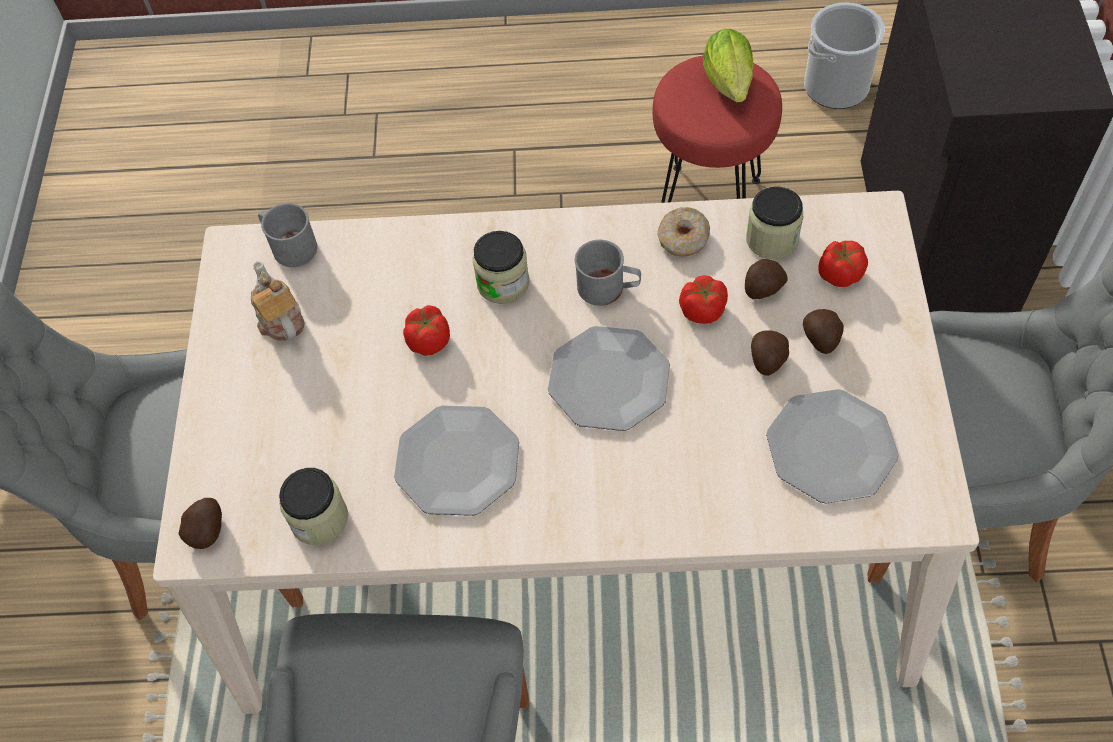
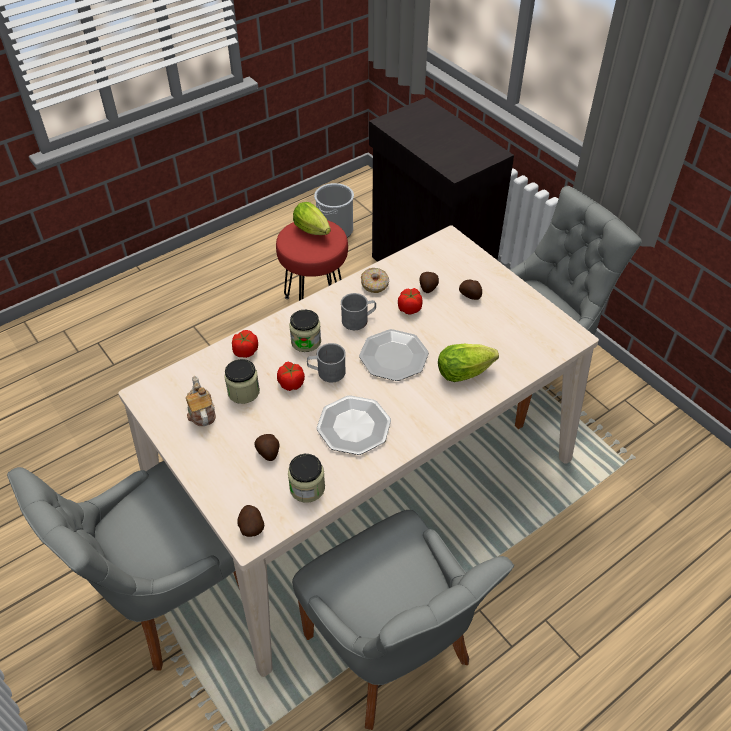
camera: 40 degrees left, 10 degrees down
(279, 318) = (201, 412): teapot -> teapot turned 45 degrees clockwise
(289, 246) = (176, 378): grey mug -> grey mug (326, 372)
(699, 472) = (467, 372): none -> lettuce
(767, 361) = (455, 315): potato -> potato (268, 453)
(772, 239) = (414, 267): jar -> jar (243, 392)
(831, 447) = (511, 334): plate -> none
(839, 274) = (455, 267): tomato -> tomato (245, 351)

